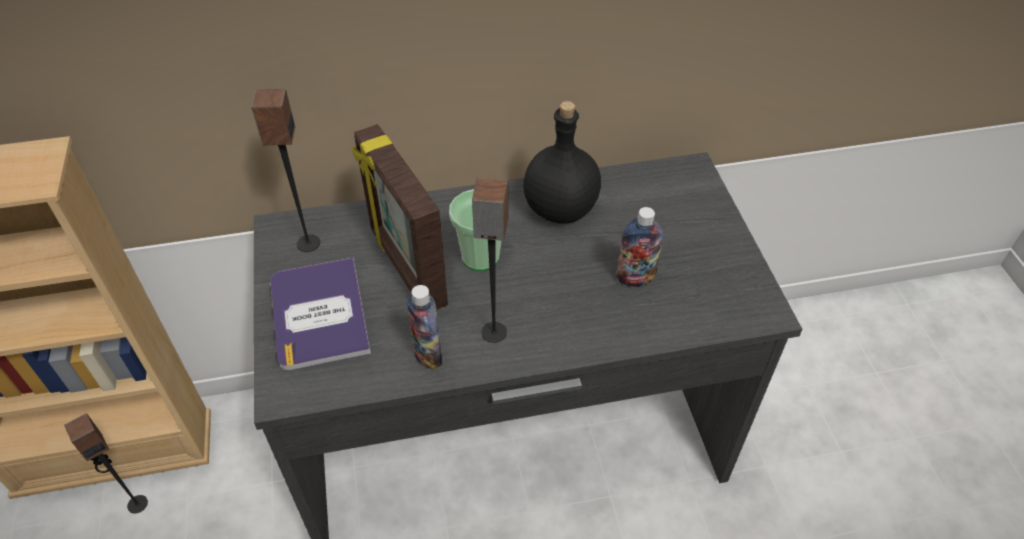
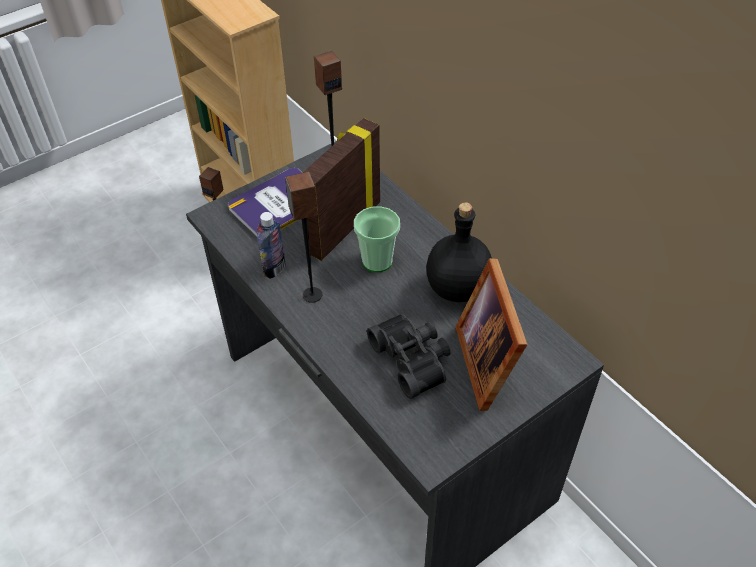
camera: 65 degrees right, 0 degrees up
(635, 278) = (413, 359): bottle -> black binoculars
(667, 222) = (491, 361): none -> picture frame

